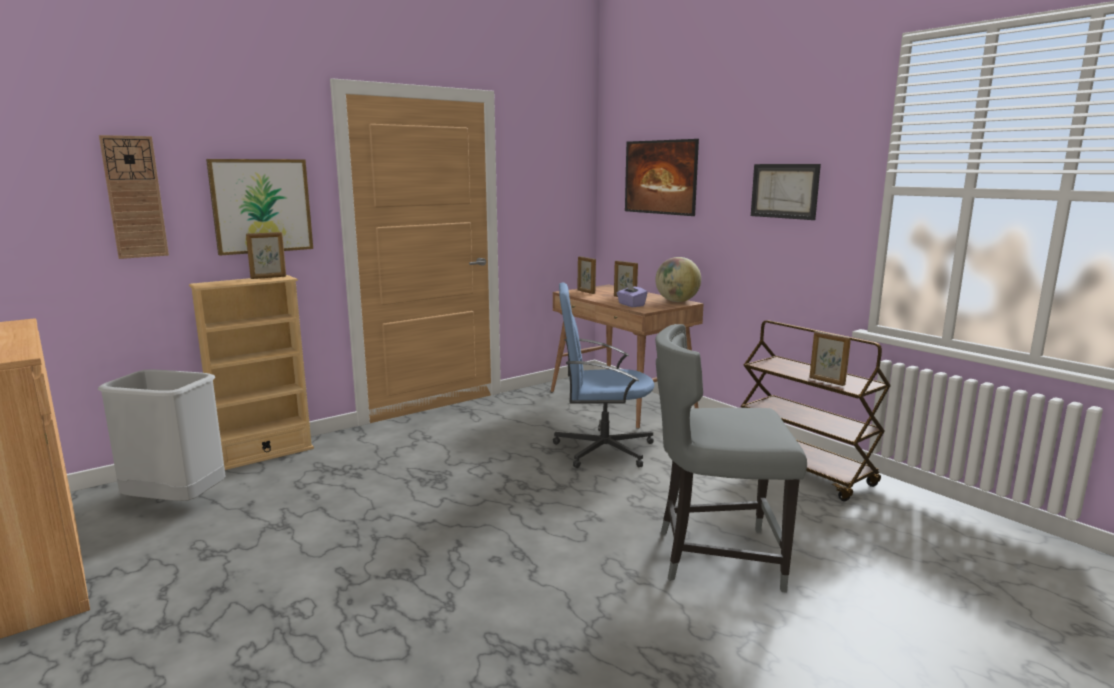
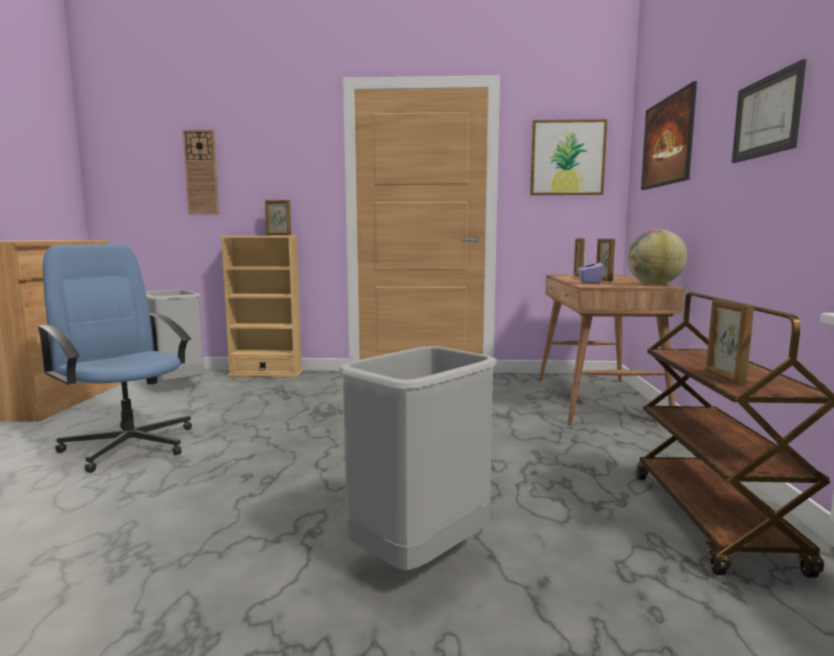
camera: 40 degrees right, 5 degrees down
(261, 206) = (283, 181): picture -> picture (567, 158)
(602, 449) = (497, 430): blue office chair -> blue office chair (130, 445)
(715, 556) = (419, 555): grey chair -> grey trash can

